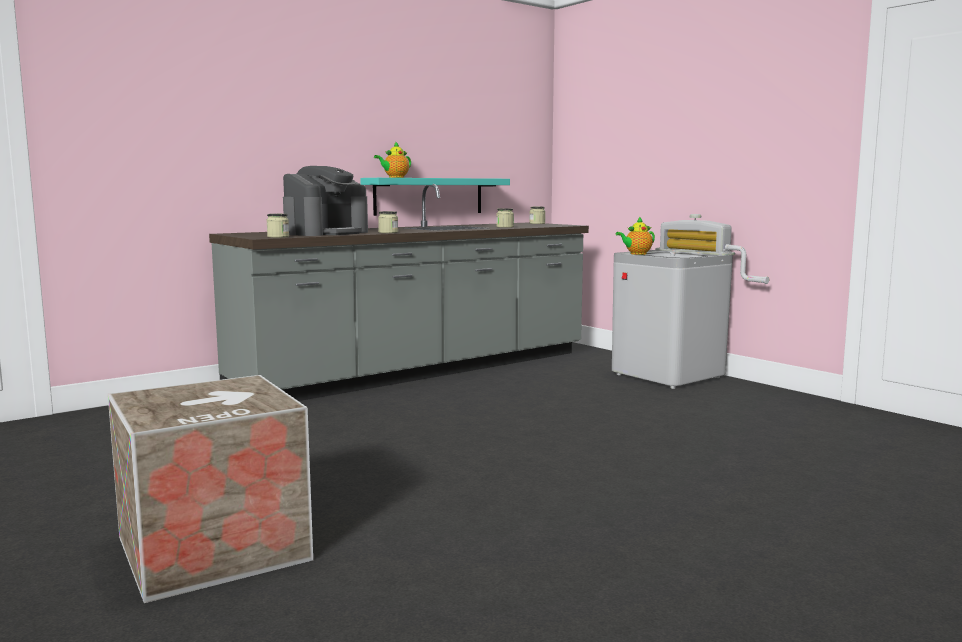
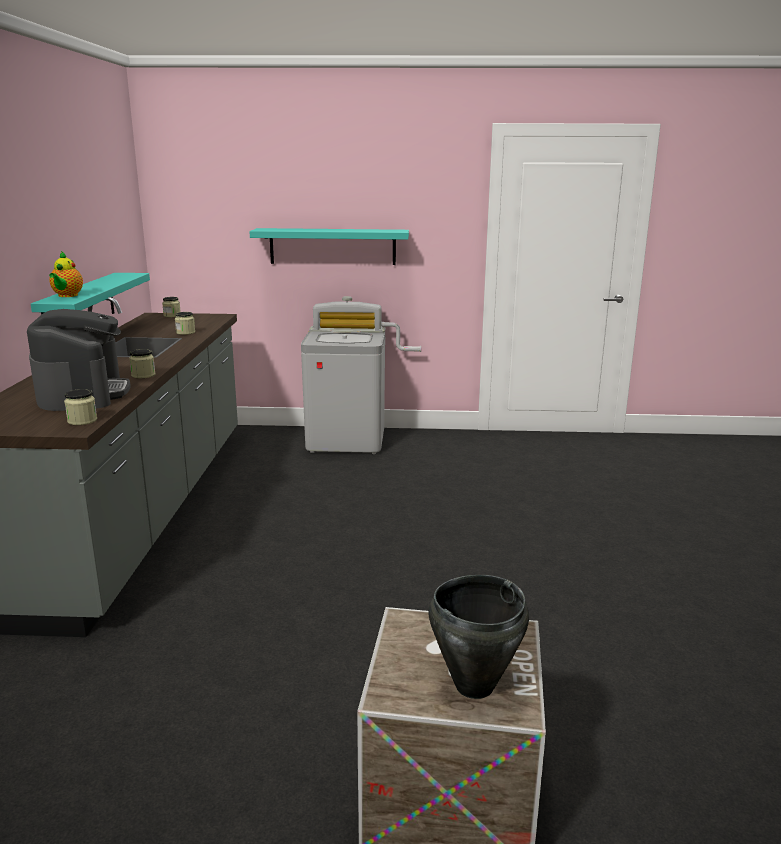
camera: 50 degrees left, 10 degrees up
(174, 408) = (473, 685): none -> black cooking pot
(636, 254) = (319, 342): teapot -> none
(693, 160) = (332, 246): none -> turquoise shelf

